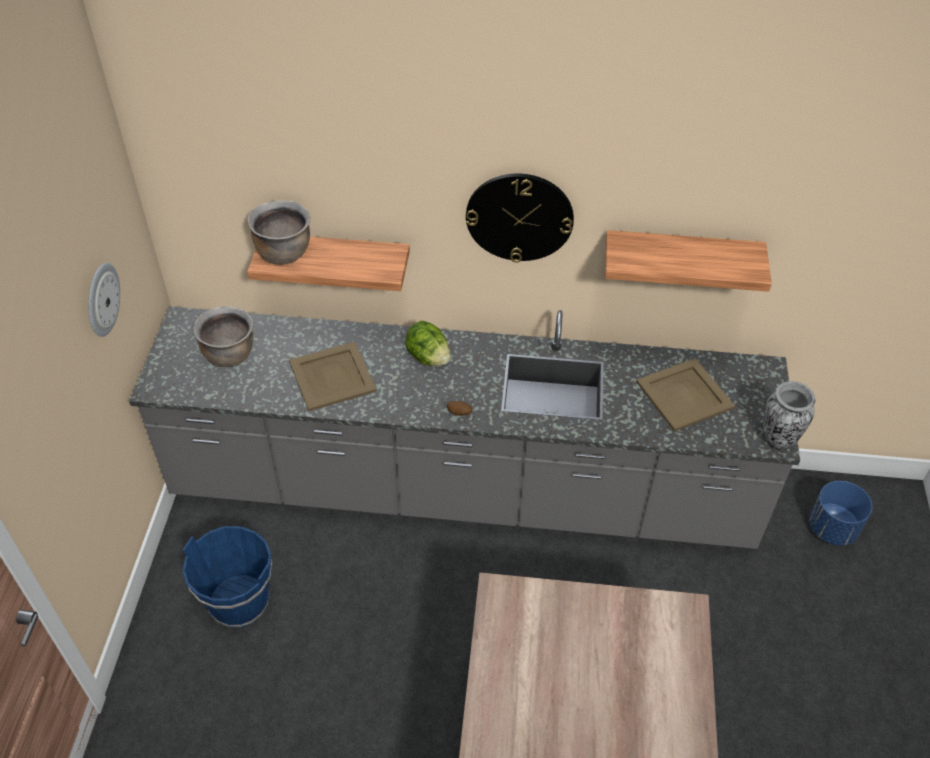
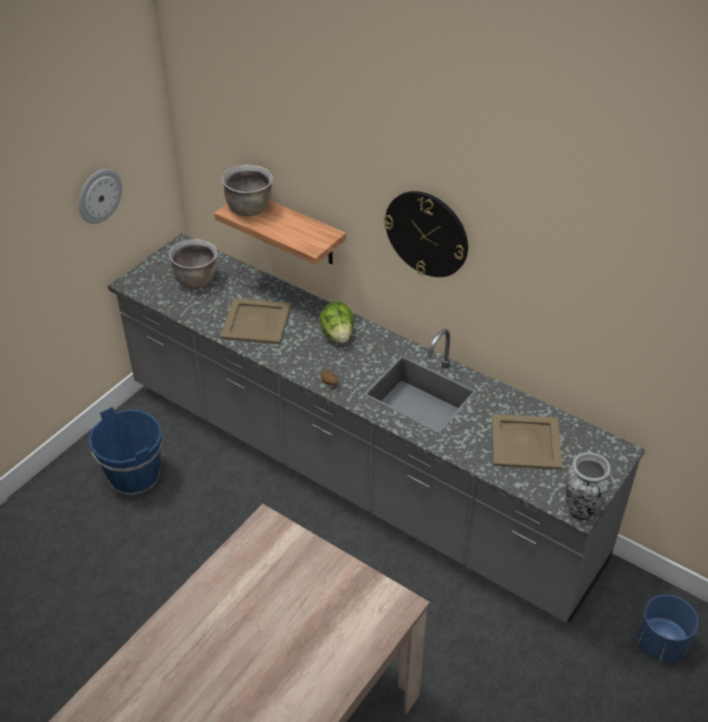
camera: 30 degrees right, 5 degrees down
(681, 257) = (555, 314): shelf -> none

